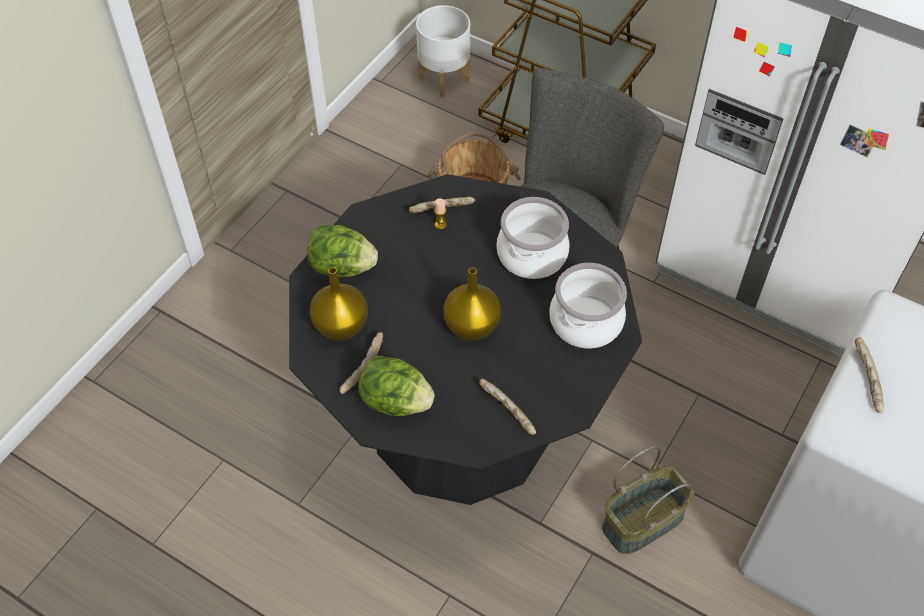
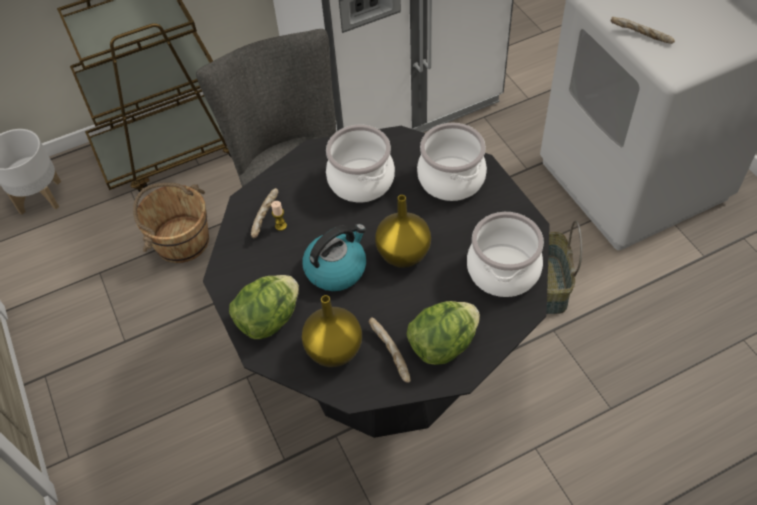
camera: 55 degrees left, 0 degrees up
(423, 286) = (336, 268): none -> kettle
(506, 411) = (502, 270): bread -> cooking pot

